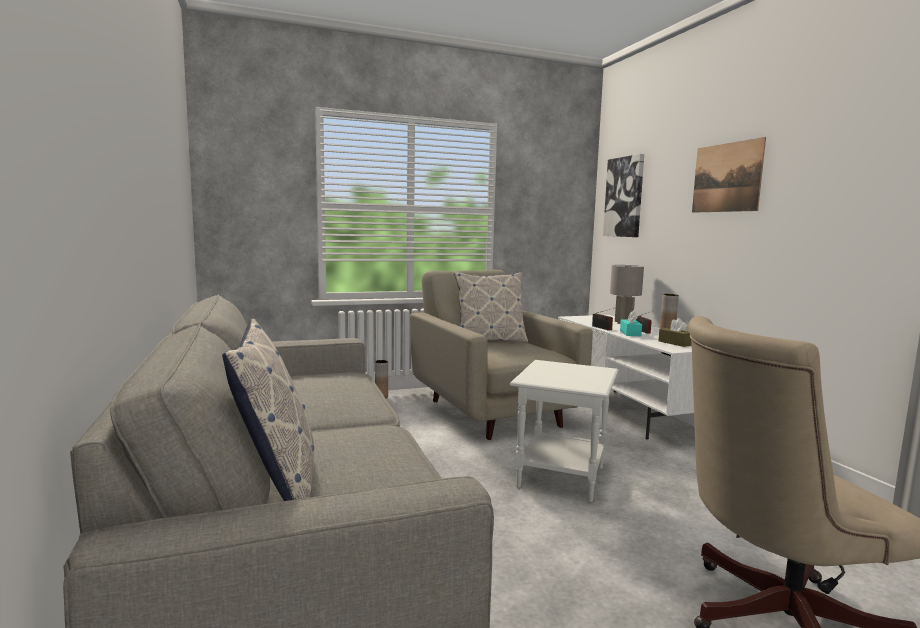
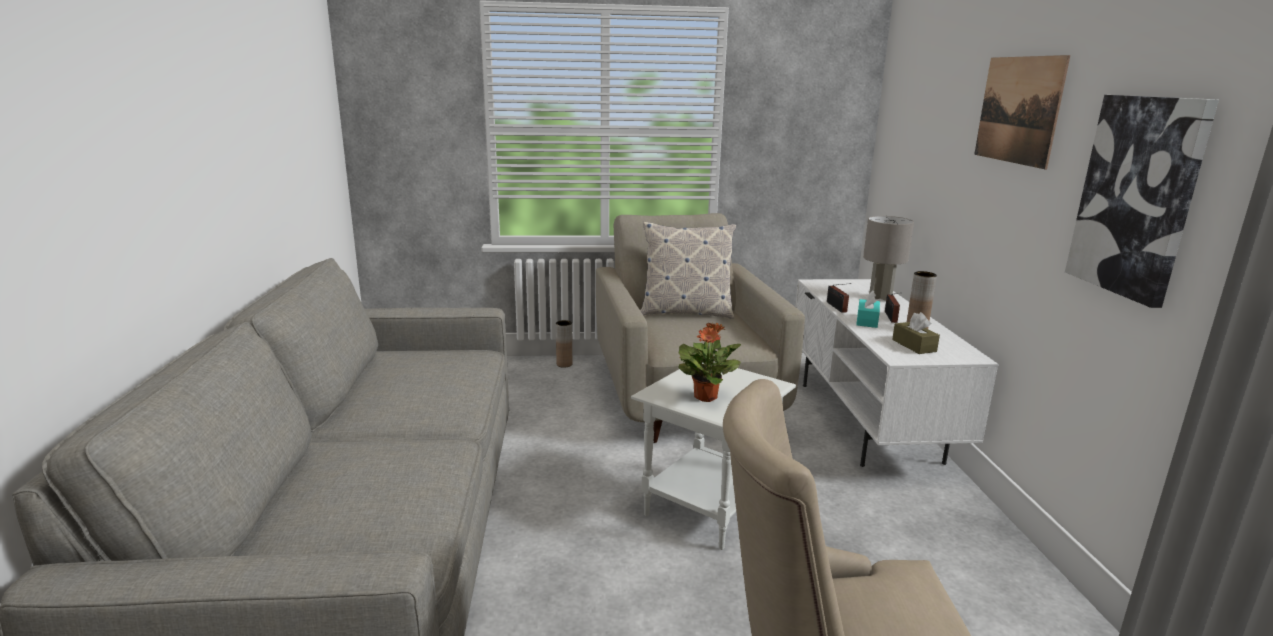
camera: 15 degrees right, 10 degrees up
(278, 486) = (280, 516): pillow -> none
(566, 379) = (706, 397): none -> potted plant
(624, 197) = (907, 115): picture -> picture (1138, 197)

